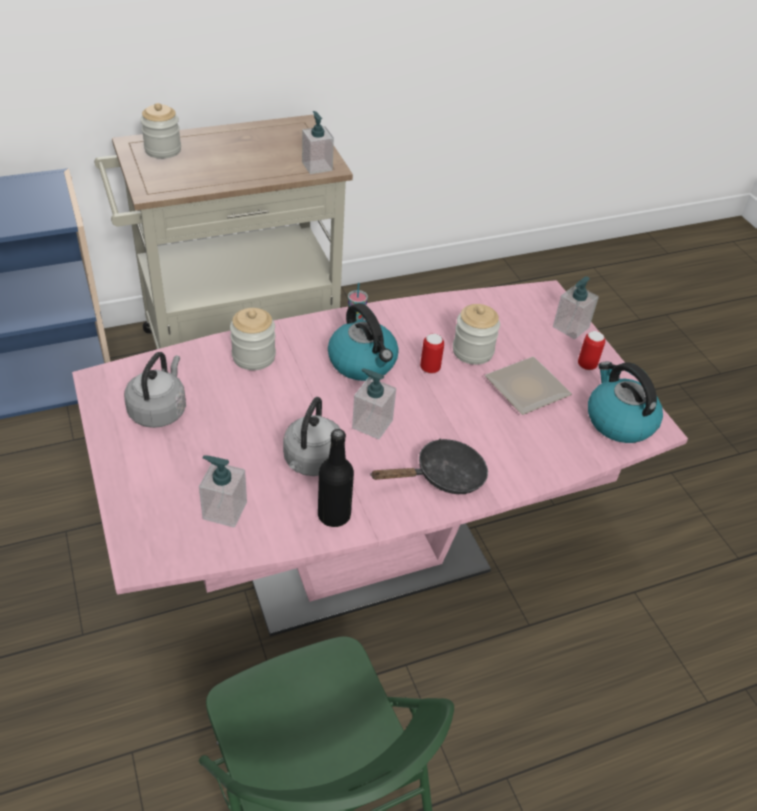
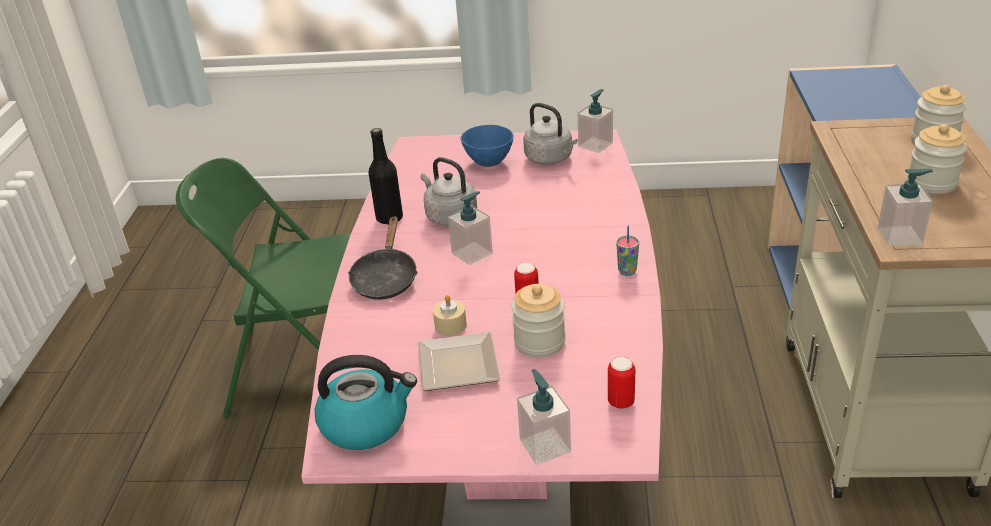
camera: 120 degrees right, 10 degrees down
(178, 462) = (489, 162): none -> blue bowl
(224, 510) = (430, 175): soap dispenser -> soap dispenser (595, 145)
(253, 356) = (596, 206): jar -> jar (931, 182)
(363, 363) = (557, 264): kettle -> none
(484, 407) = (450, 326): none -> beige candle
(587, 365) = (467, 432): can -> can (621, 402)

